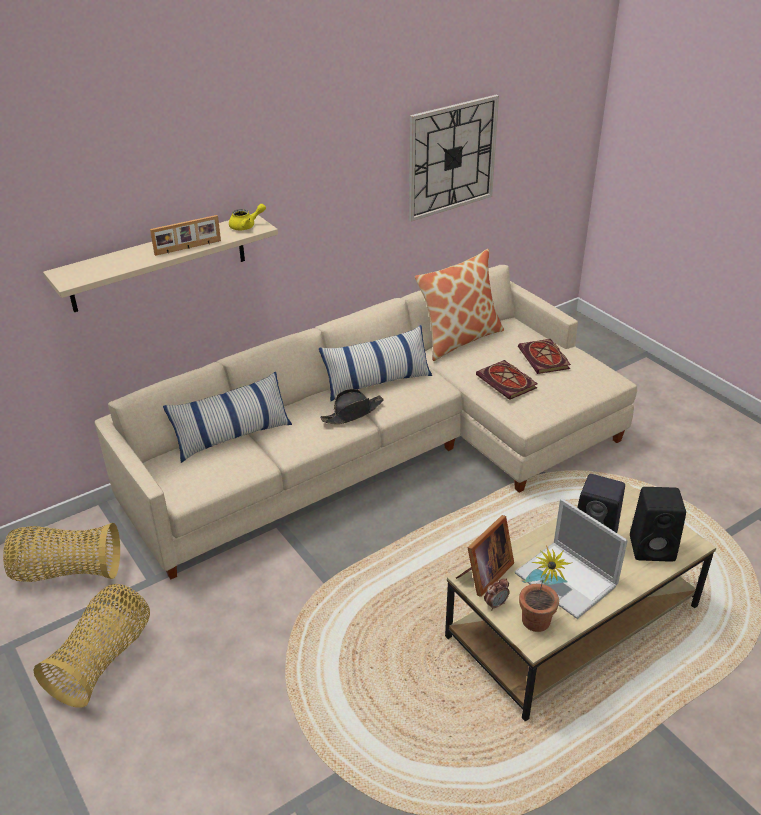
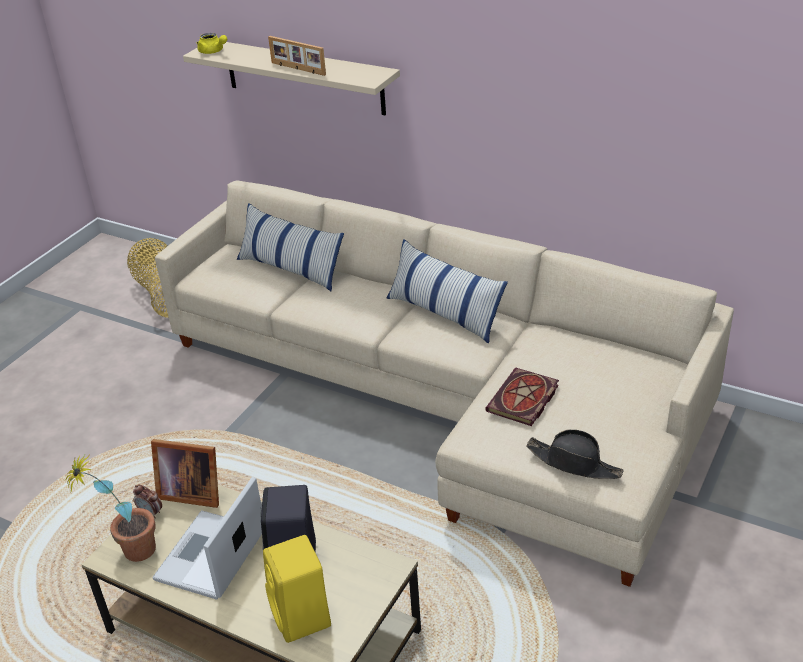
camera: 65 degrees right, 0 degrees up
(103, 660) = (84, 353): basket -> none
(246, 226) = (365, 75): yellow teapot -> yellow teapot (213, 52)
(352, 413) = (376, 317): black hat -> black hat (574, 463)
(451, 157) = (670, 112): wall clock -> none
(459, 339) = (584, 338): pillow -> none
(545, 359) = (603, 414): book -> none
(653, 548) = (302, 618): black speaker -> yellow speaker

